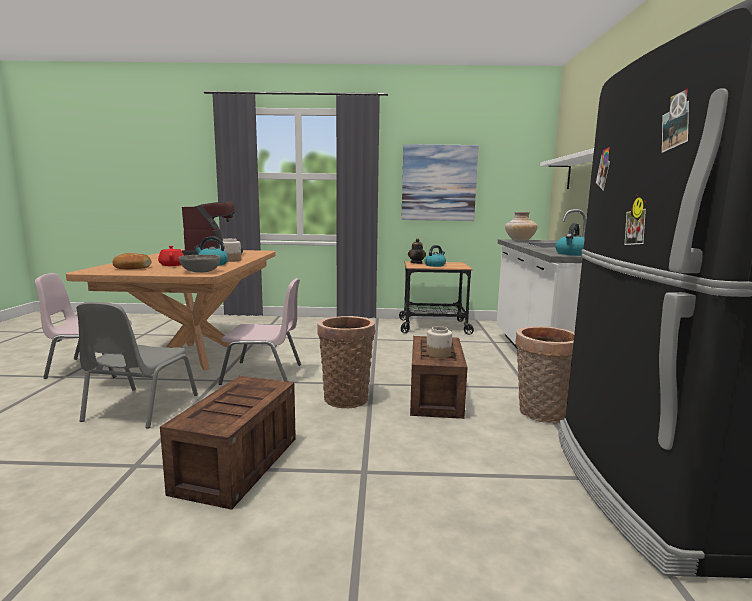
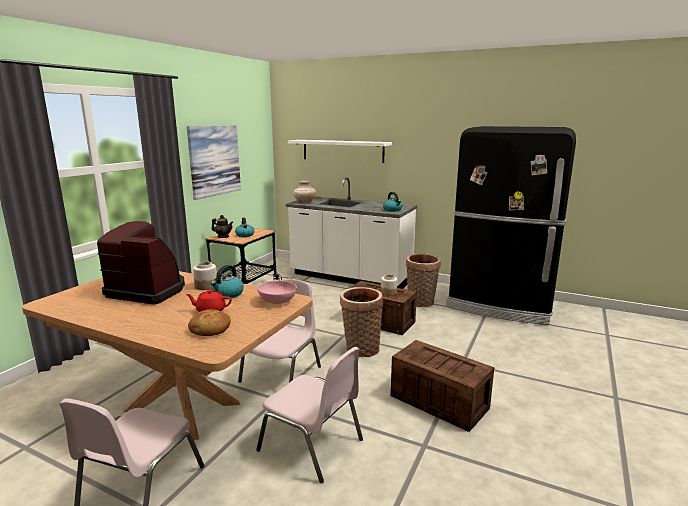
camera: 65 degrees left, 5 degrees up
(139, 408) = (312, 445): grey chair -> pink chair
(200, 271) = (277, 301): grey bowl -> pink bowl

